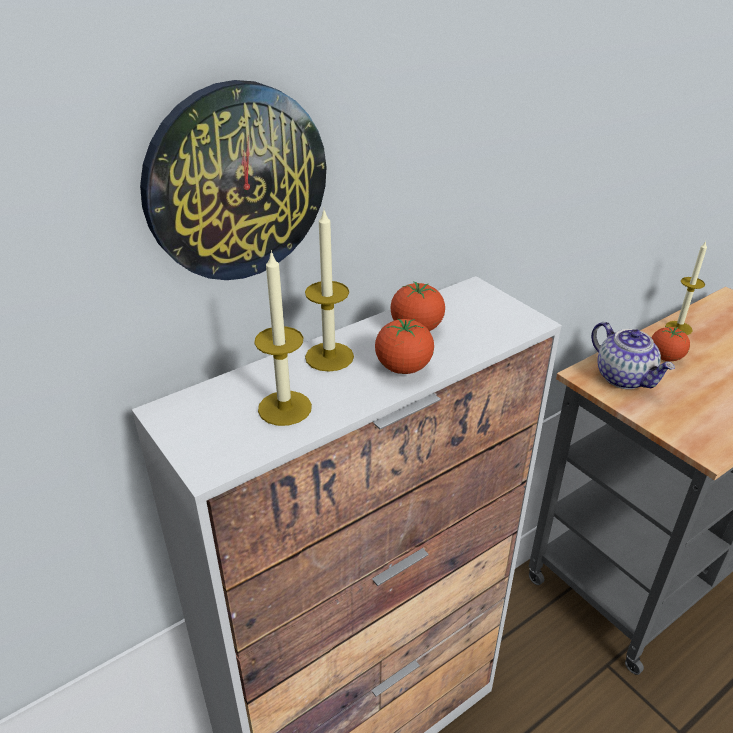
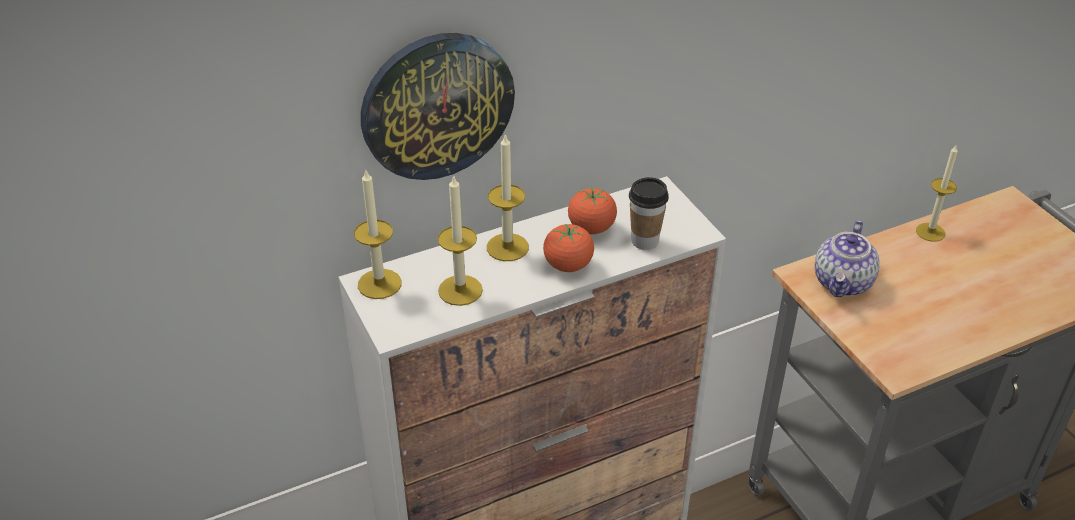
camera: 10 degrees right, 5 degrees up
(184, 412) = (379, 284): none -> candle
(478, 335) = (645, 241): none -> cup
(624, 378) = (843, 283): teapot -> teapot turned 45 degrees clockwise
(665, 358) = (898, 265): tomato -> none

